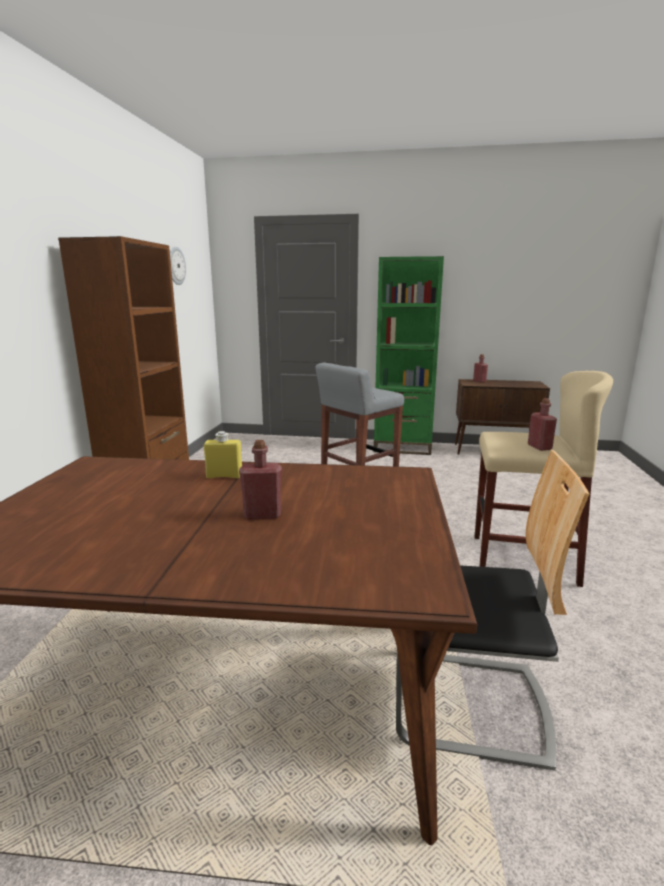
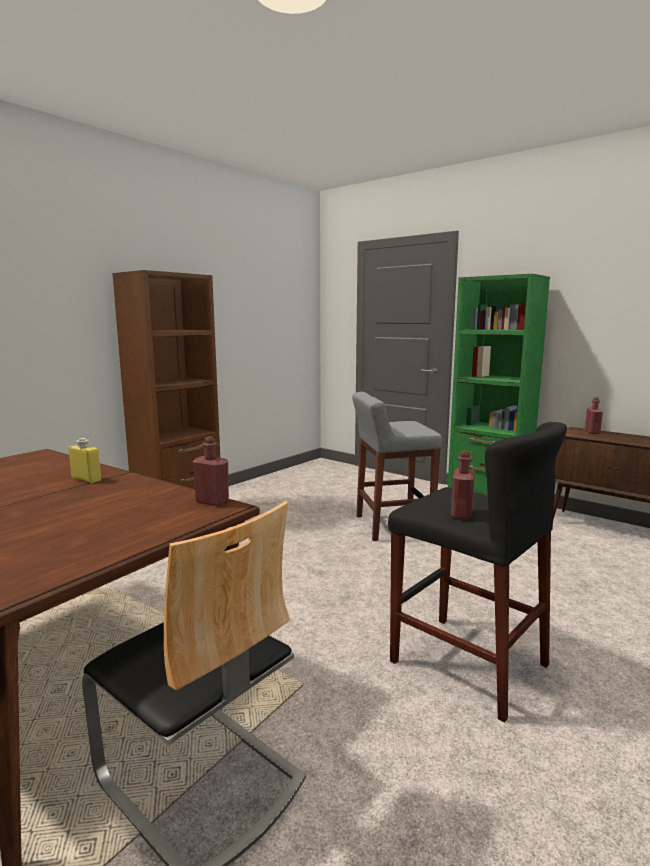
camera: 30 degrees right, 5 degrees down
(176, 266) = (265, 293): wall clock -> none
(262, 515) = (36, 512): red bottle -> red bottle (212, 501)
(523, 559) = (468, 663): beige stool -> black stool

